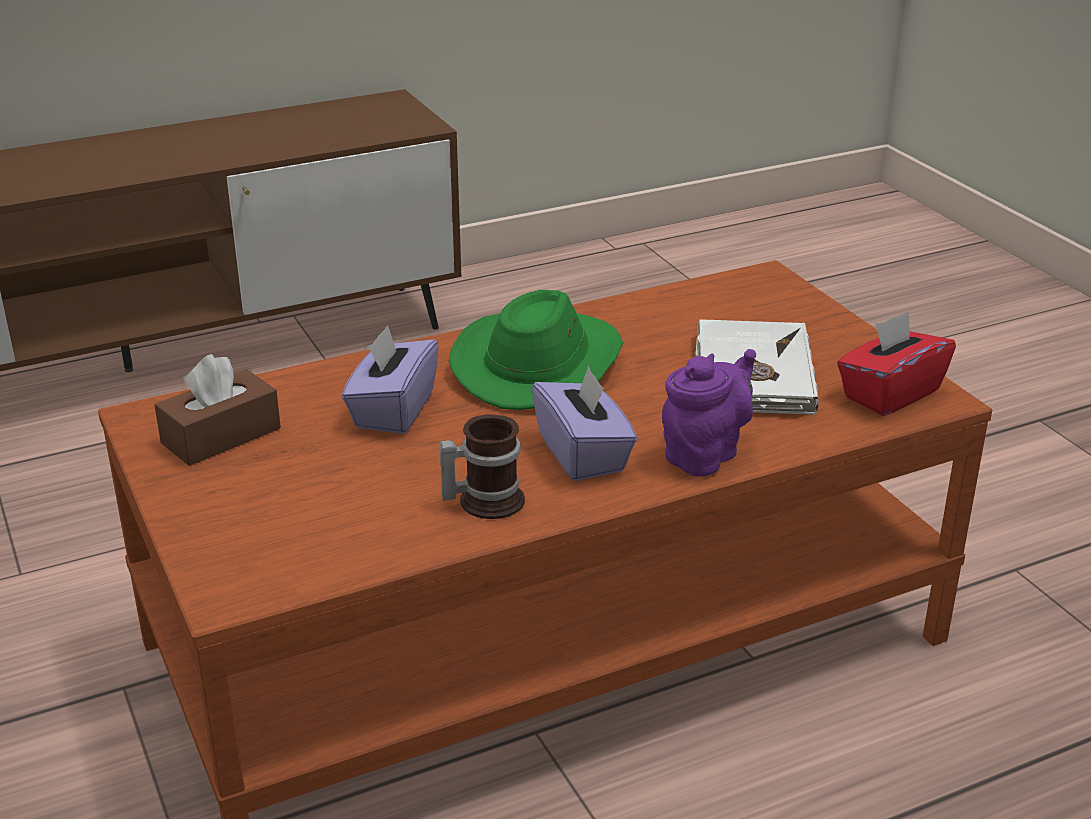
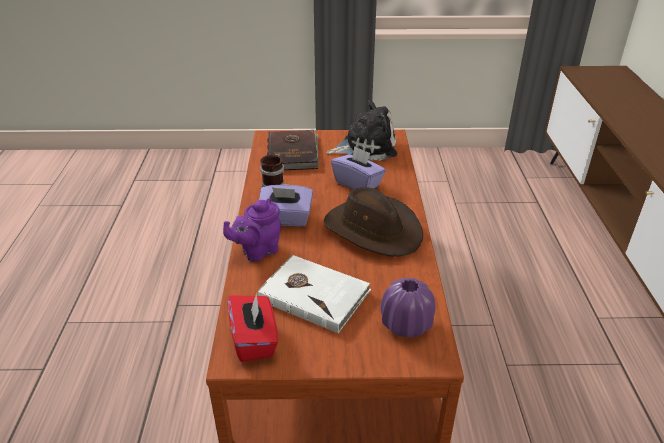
camera: 115 degrees right, 5 degrees up
(221, 436) = (365, 147): brown tissue box -> plush toy
(301, 525) = (293, 152): none -> brown book
(538, 364) = (373, 229): green hat -> brown hat
(705, 454) = (257, 251): purple teapot -> purple teapot turned 75 degrees clockwise
(732, 301) = (406, 324): none -> purple vase

